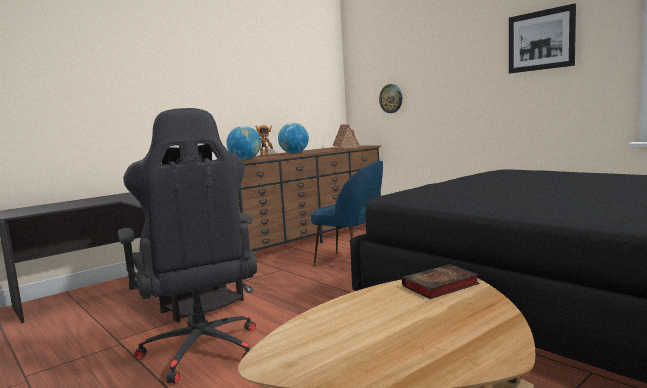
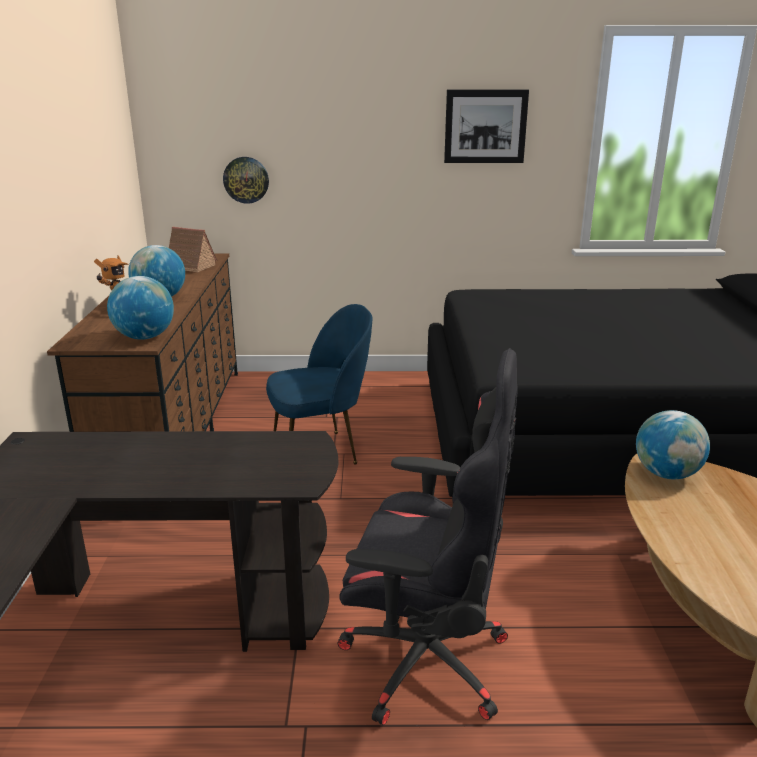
camera: 50 degrees left, 15 degrees up
(439, 286) = (666, 474): book -> globe

